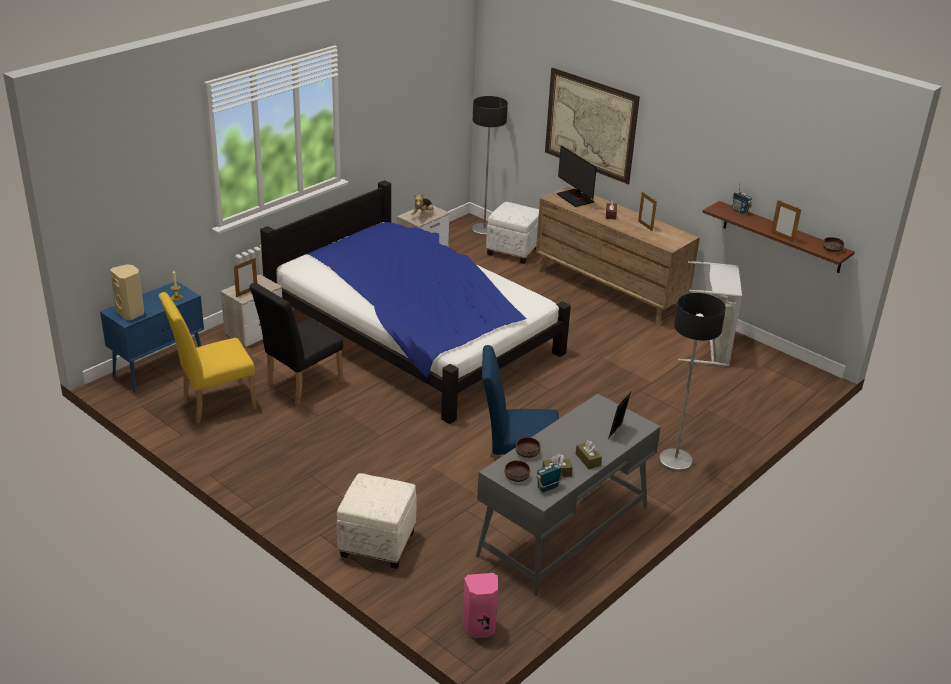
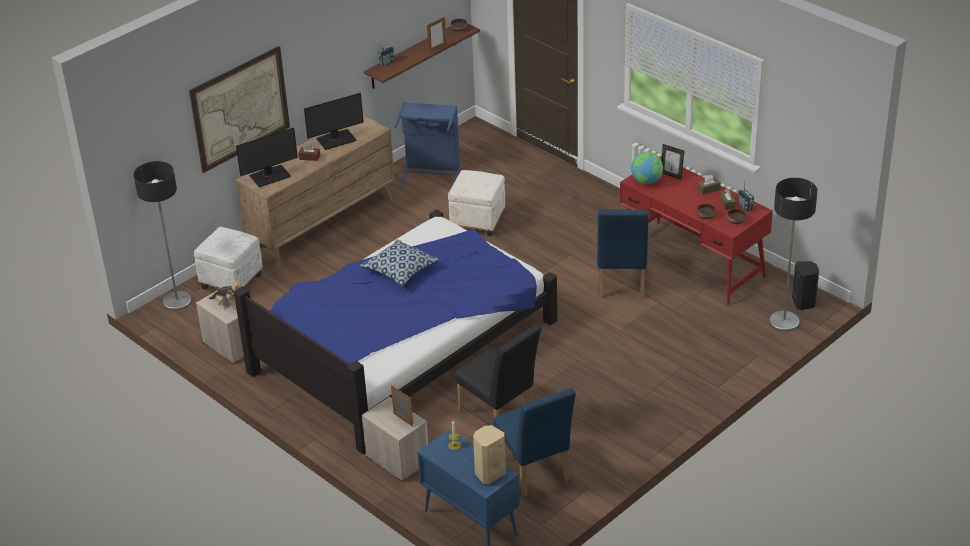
camera: 85 degrees left, 5 degrees up
(213, 404) = (534, 473): yellow chair -> blue chair
(376, 544) = (724, 355): white ottoman -> white ottoman (478, 221)
(453, 279) = (400, 271): none -> pillow
(479, 628) = (804, 303): pink speaker -> black speaker
(563, 531) = (692, 263): grey desk -> red desk
(600, 412) = (646, 181): none -> globe
(645, 226) = (336, 139): picture frame -> monitor
(675, 461) = (597, 205): floor lamp -> floor lamp (784, 322)
(710, 349) = (431, 174): grey laundry basket -> blue laundry basket

